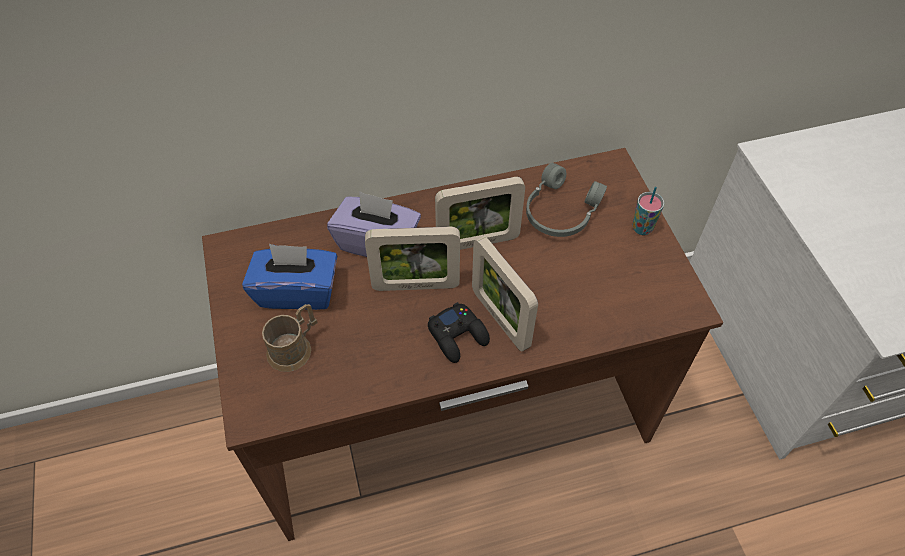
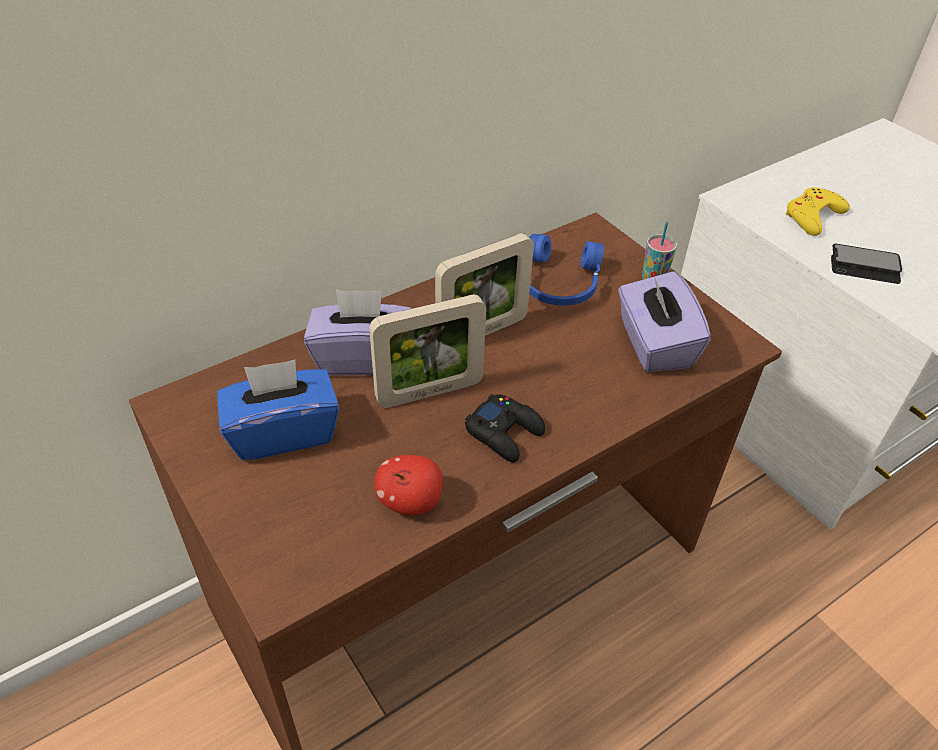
camera: 20 degrees left, 10 degrees down
(294, 347) = (305, 496): brown mug -> none
(365, 373) = (410, 502): none -> apple
(500, 319) = (545, 404): picture frame -> none
(560, 211) = (558, 283): grey headphones -> blue headphones
(613, 288) = (654, 344): none -> purple tissue box
(836, 189) = (813, 216): none -> yellow game controller
(858, 252) = (864, 266): none -> phone

